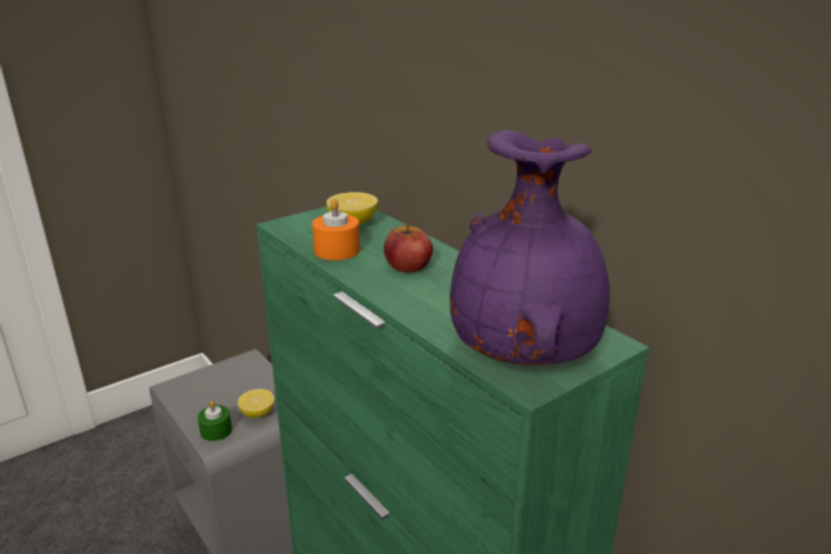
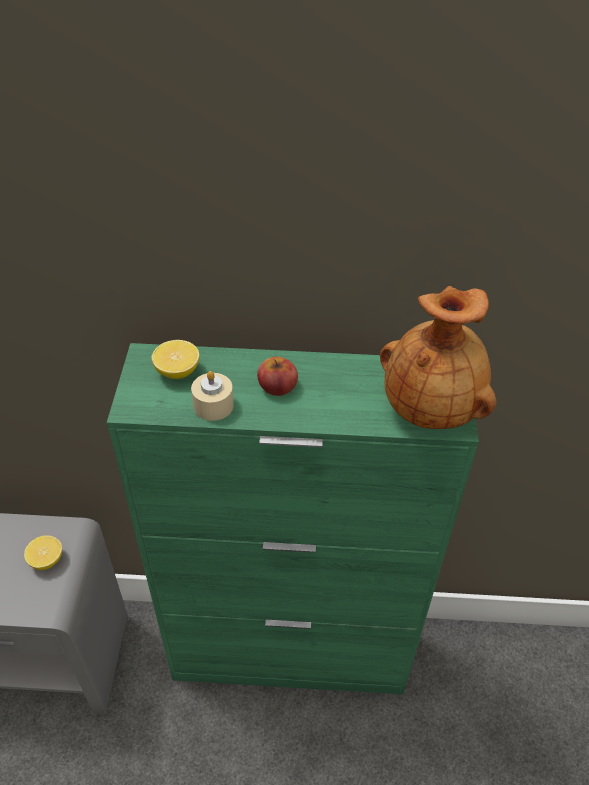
camera: 50 degrees left, 20 degrees up
(216, 431) = (34, 601): green candle -> none
(337, 250) = (213, 405): orange candle -> beige candle
(526, 354) = (431, 408): purple vase -> brown vase

